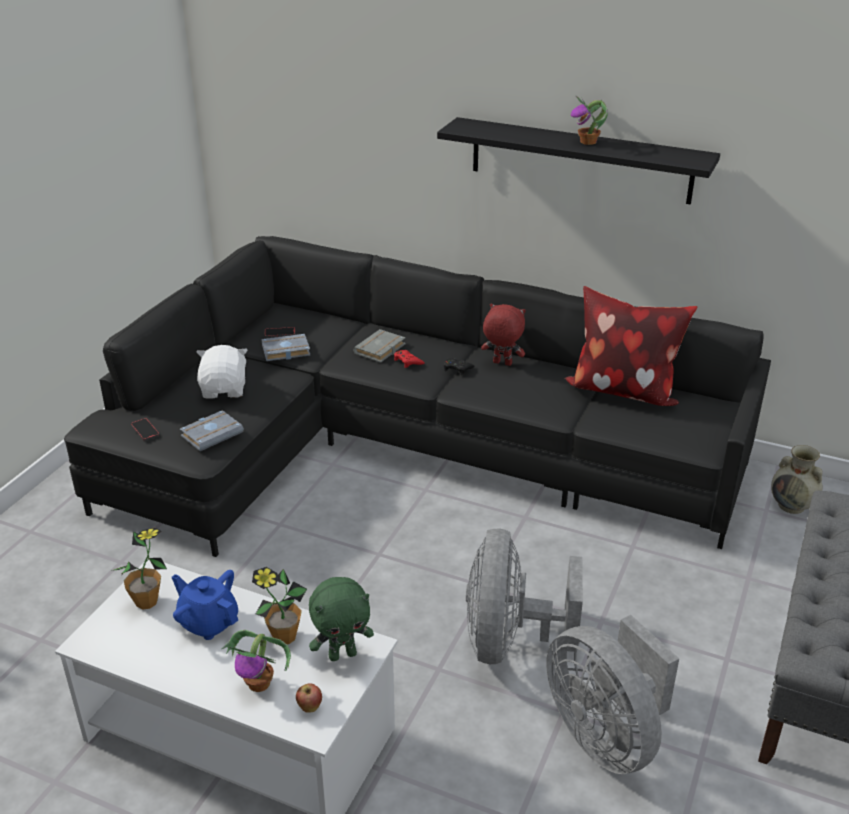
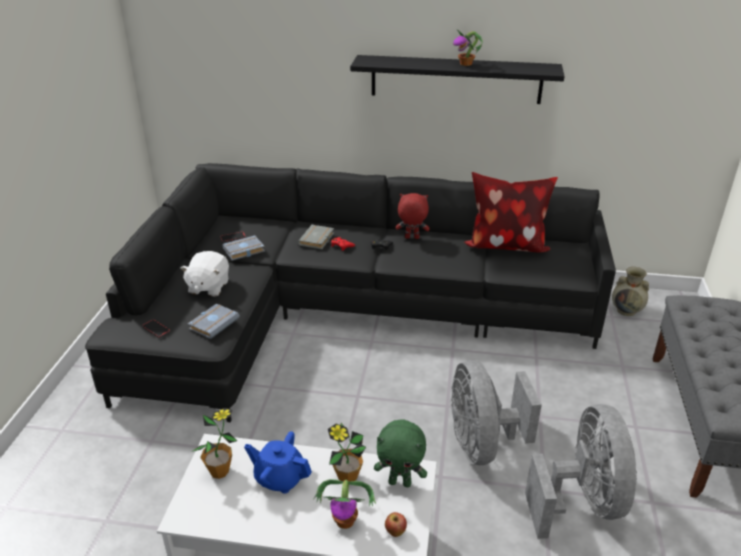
camera: 15 degrees left, 0 degrees up
(225, 389) = (208, 287): white plush toy -> white plush toy turned 150 degrees counterclockwise
(342, 654) = (400, 482): green plush toy -> green plush toy turned 45 degrees clockwise
(605, 736) = (581, 501): grey fan -> grey fan turned 135 degrees counterclockwise

